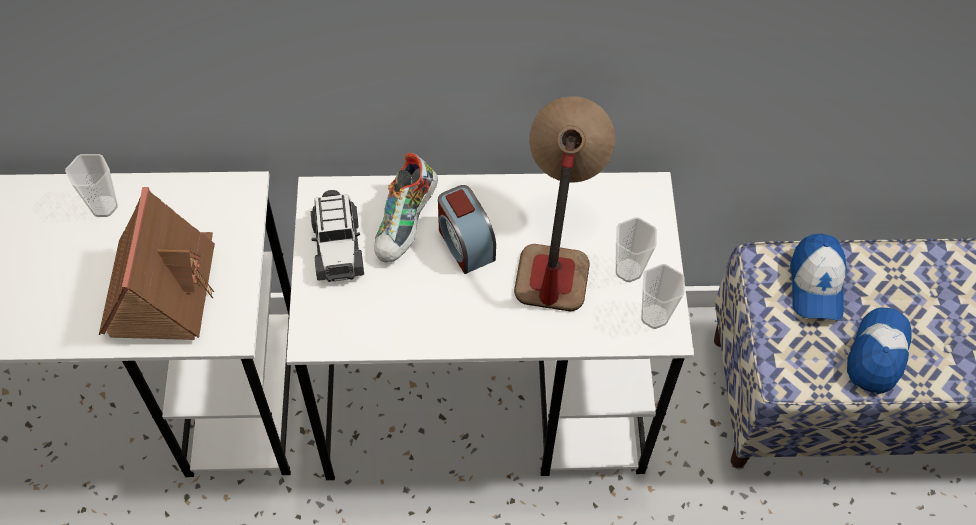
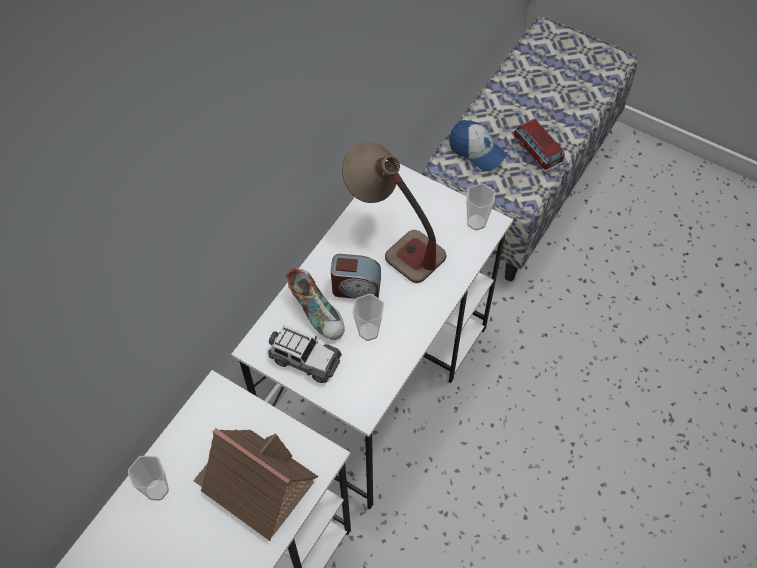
camera: 55 degrees left, 0 degrees up
(628, 270) = (437, 216): cup -> cup (368, 331)
(877, 354) = (537, 152): cap -> toy car

